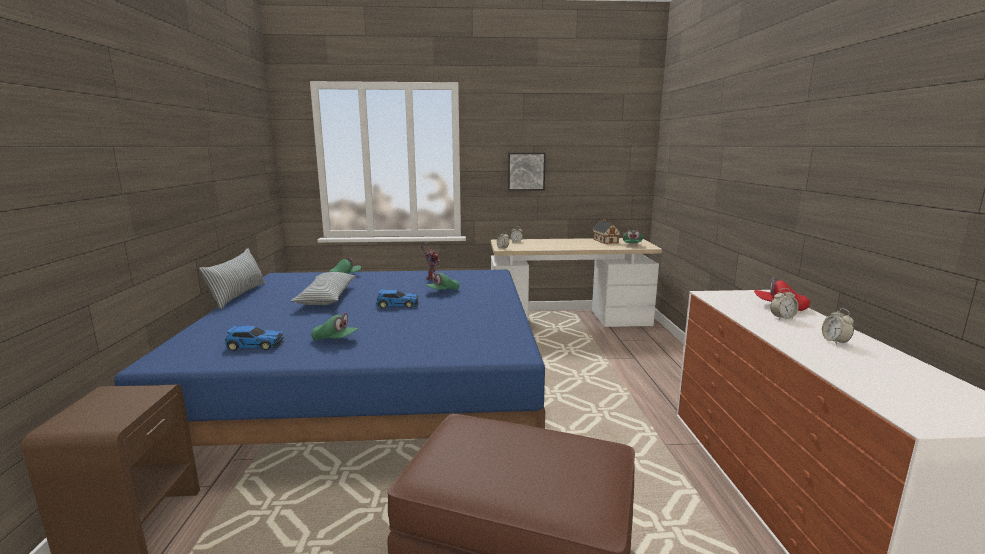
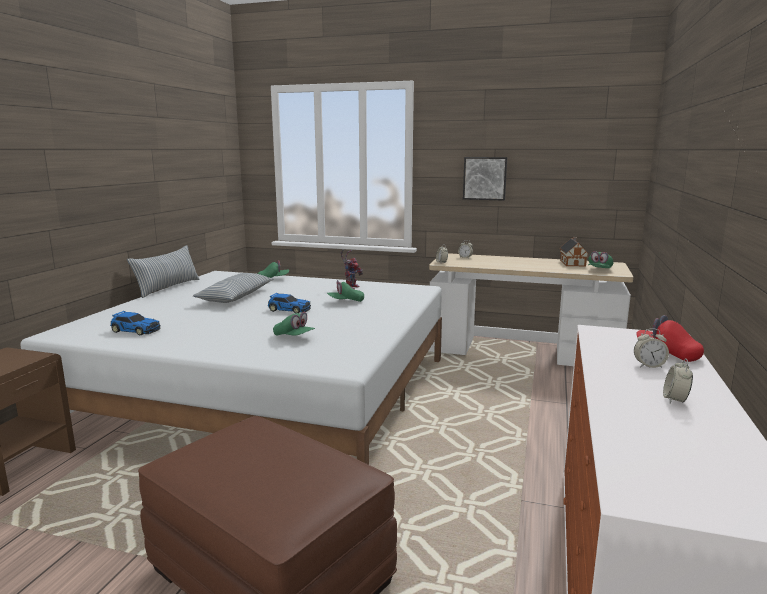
camera: 20 degrees right, 0 degrees up
(335, 339) = (201, 334): green cap -> green cap (294, 337)
(375, 389) = (269, 392): blue bed -> white bed

